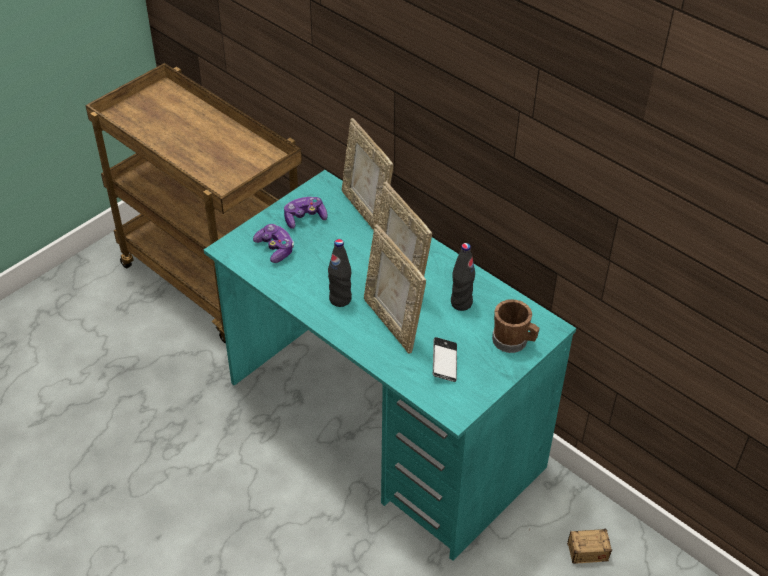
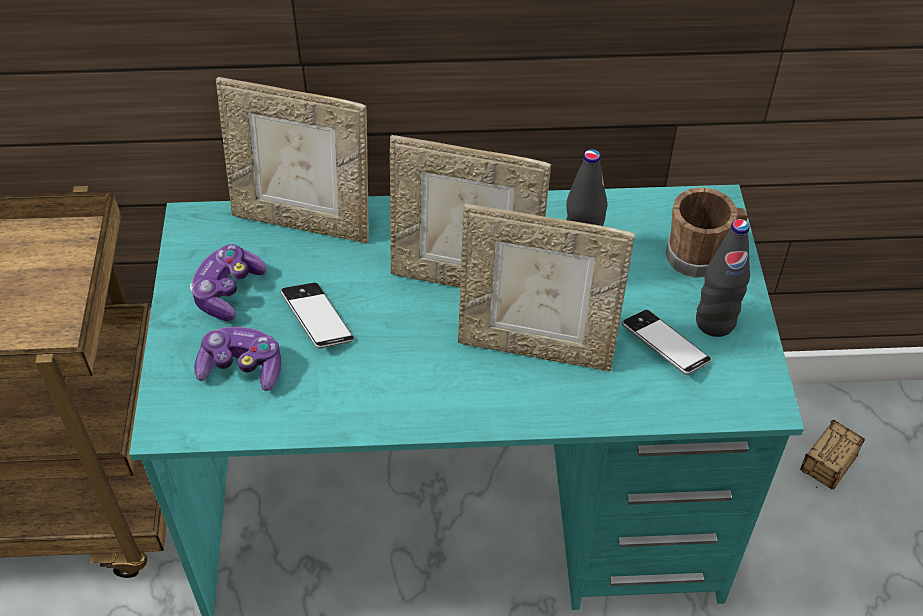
camera: 45 degrees left, 5 degrees up
(323, 252) = (317, 320): none -> phone
(340, 299) = (428, 369): black bottle -> black bottle (715, 322)

